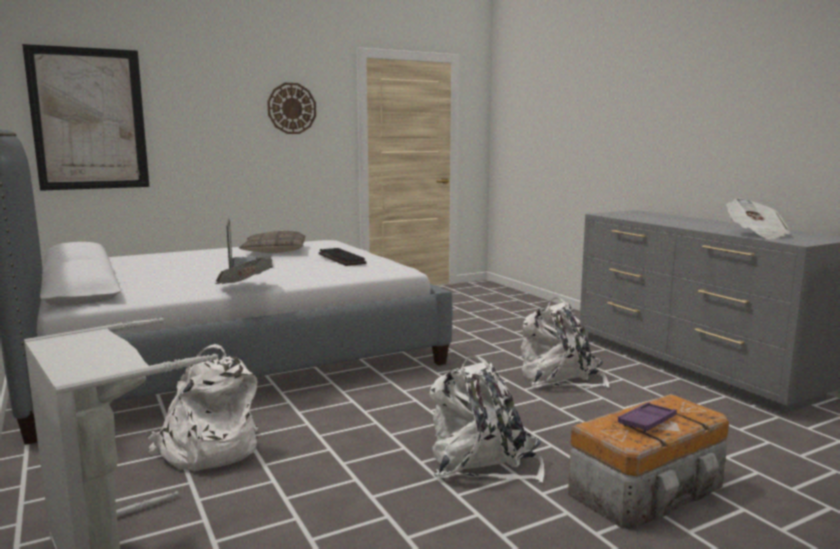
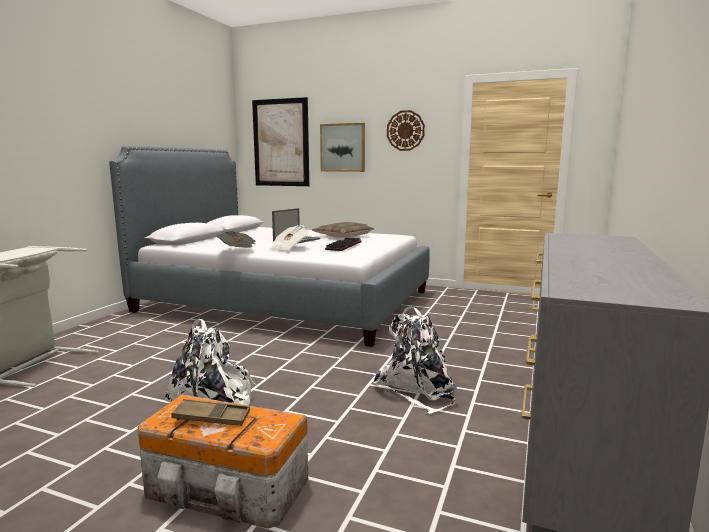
camera: 50 degrees right, 0 degrees up
(203, 129) = (342, 147): none -> picture
(207, 450) = (155, 340): white backpack -> none
(647, 422) = (212, 418): purple tray -> brown tray
(755, 234) = (577, 275): newspaper -> newspaper (288, 249)

